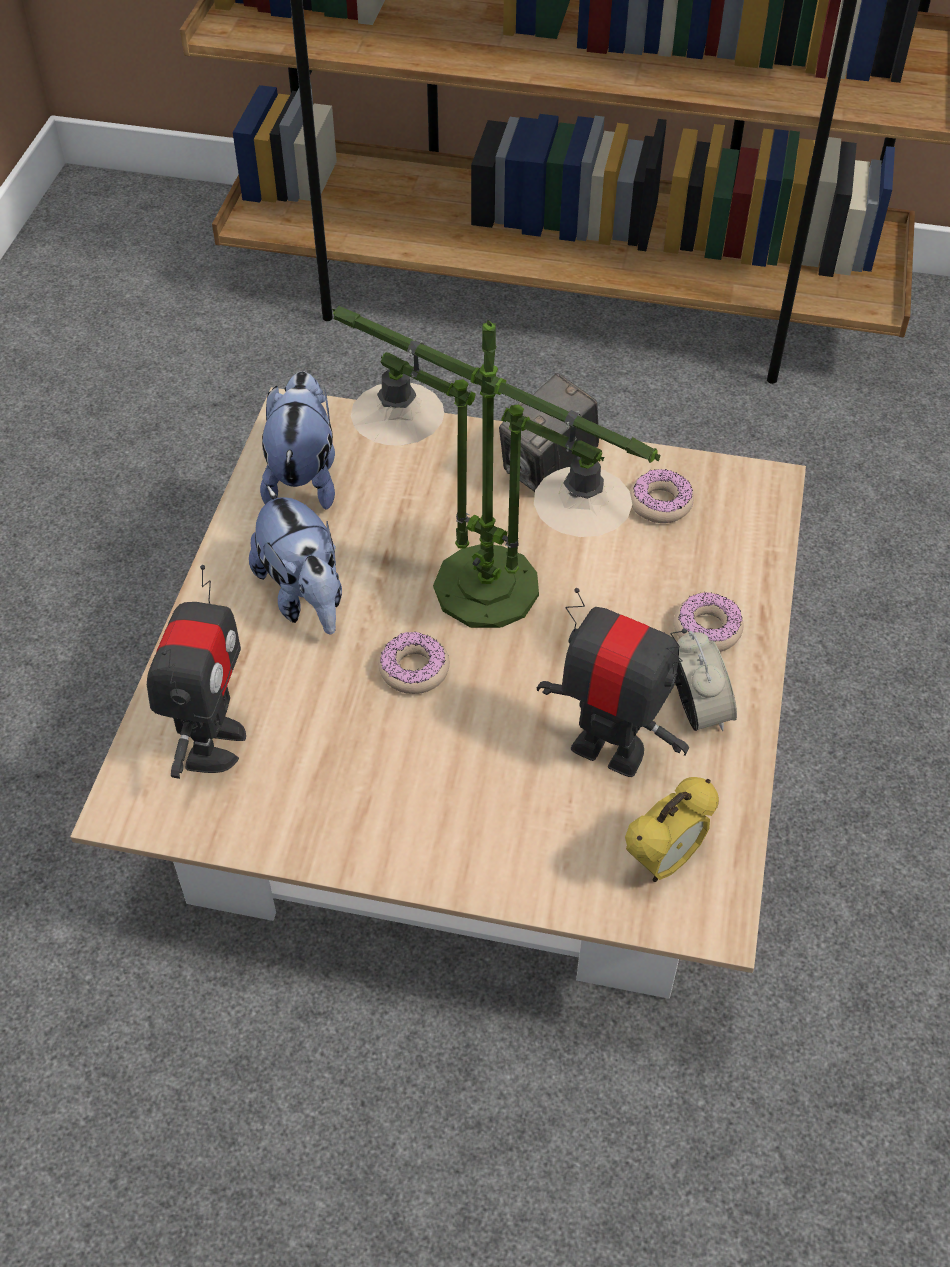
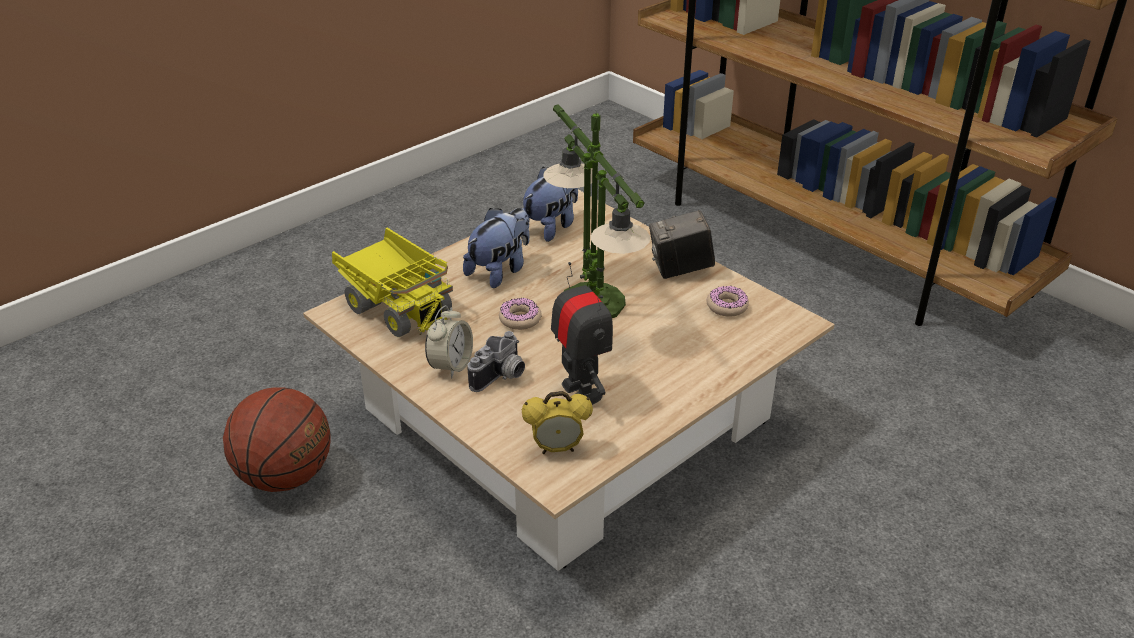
camera: 35 degrees right, 15 degrees down
(169, 1091) = (285, 477): none -> basketball
(213, 744) = (397, 307): toy robot -> toy truck
(304, 596) = (500, 271): plush toy -> plush toy turned 150 degrees counterclockwise
(483, 786) = (501, 377): none -> camera
(698, 711) = (647, 398): alarm clock -> alarm clock (451, 366)
(707, 629) = (692, 368): donut -> none

